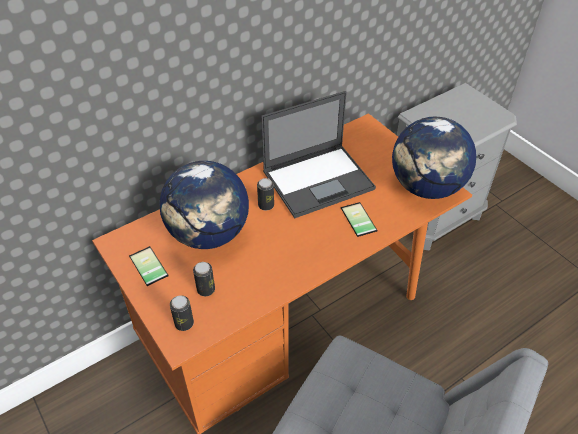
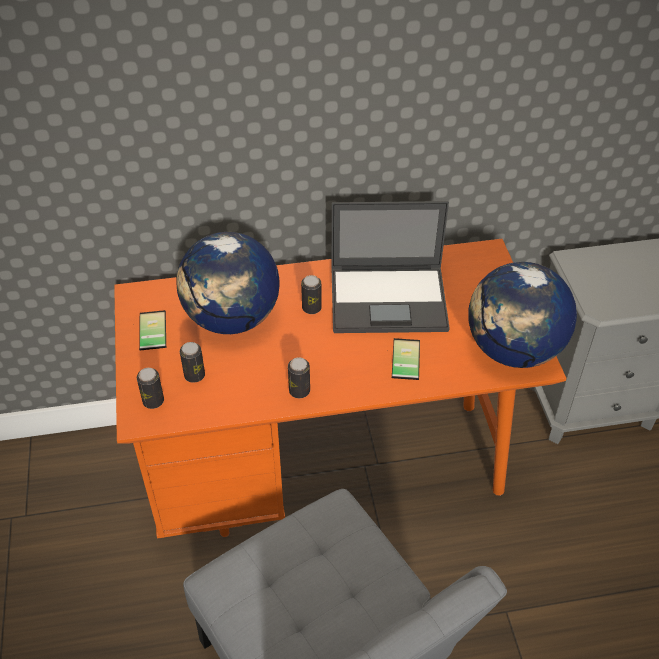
camera: 25 degrees right, 0 degrees up
(296, 271) = (299, 391): none -> can

